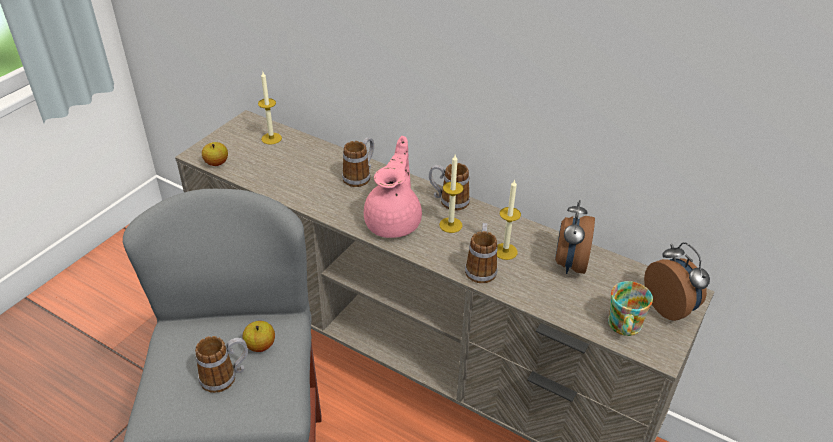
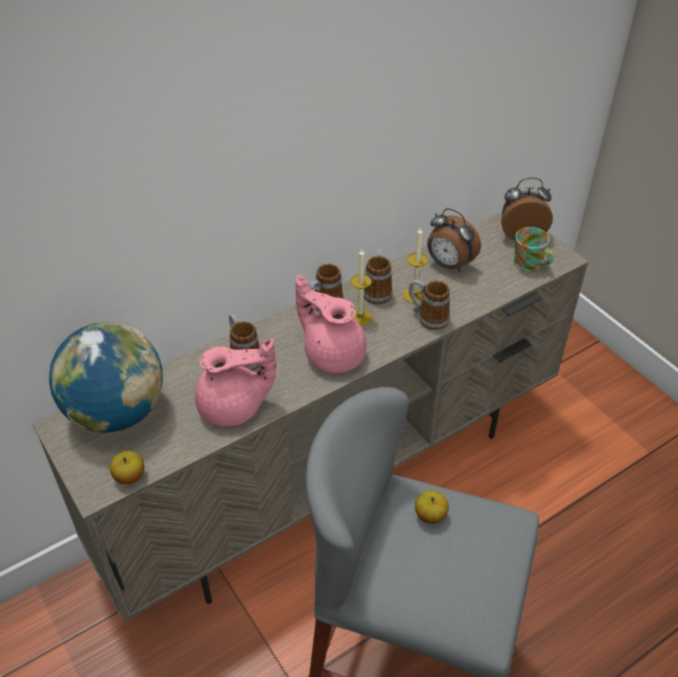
camera: 65 degrees left, 5 degrees up
(226, 376) = (460, 553): mug -> mug (377, 290)
(271, 138) = (117, 413): candle -> globe
(304, 188) = (234, 407): none -> pink teapot

